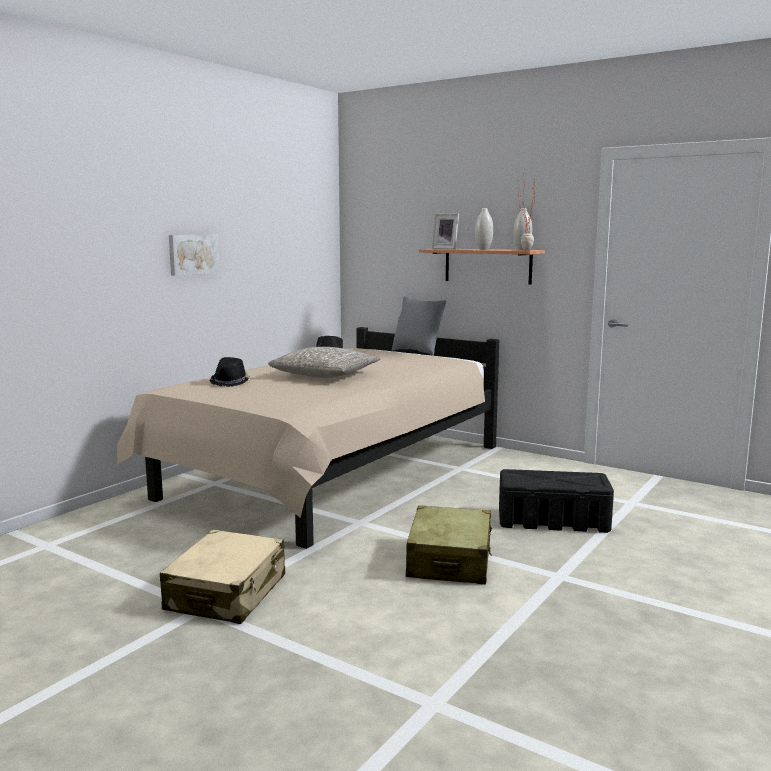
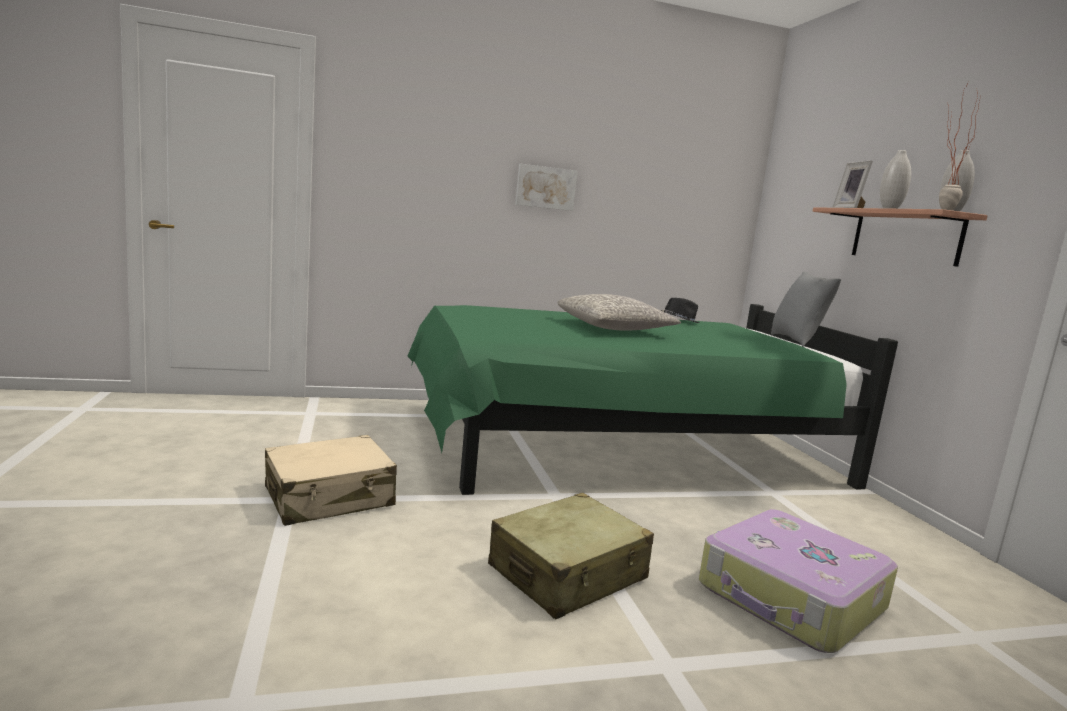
camera: 40 degrees right, 0 degrees up
(230, 382) = (513, 313): black hat -> none
(332, 474) = (617, 446): beige bed -> green bed
(553, 521) = (791, 598): black storage box -> suitcase

